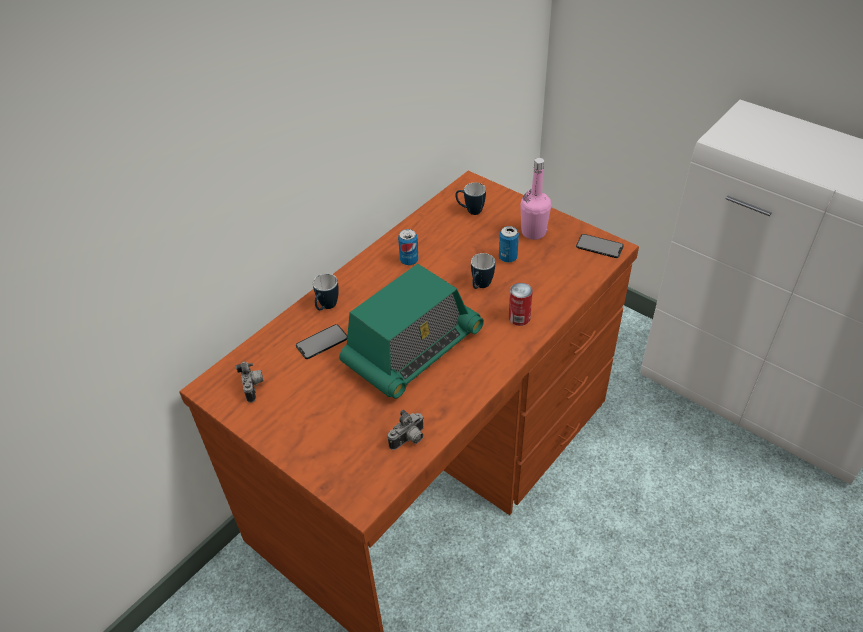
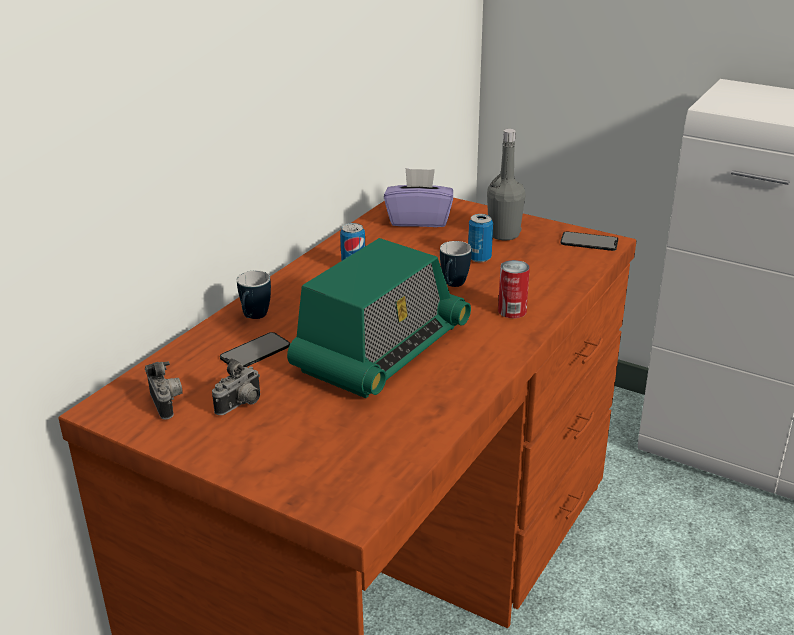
camera: 10 degrees left, 15 degrees down
(409, 440) = (402, 441): camera -> camera (241, 405)
(470, 211) = (419, 220): mug -> purple tissue box
(533, 232) = (504, 234): pink bottle -> grey bottle

